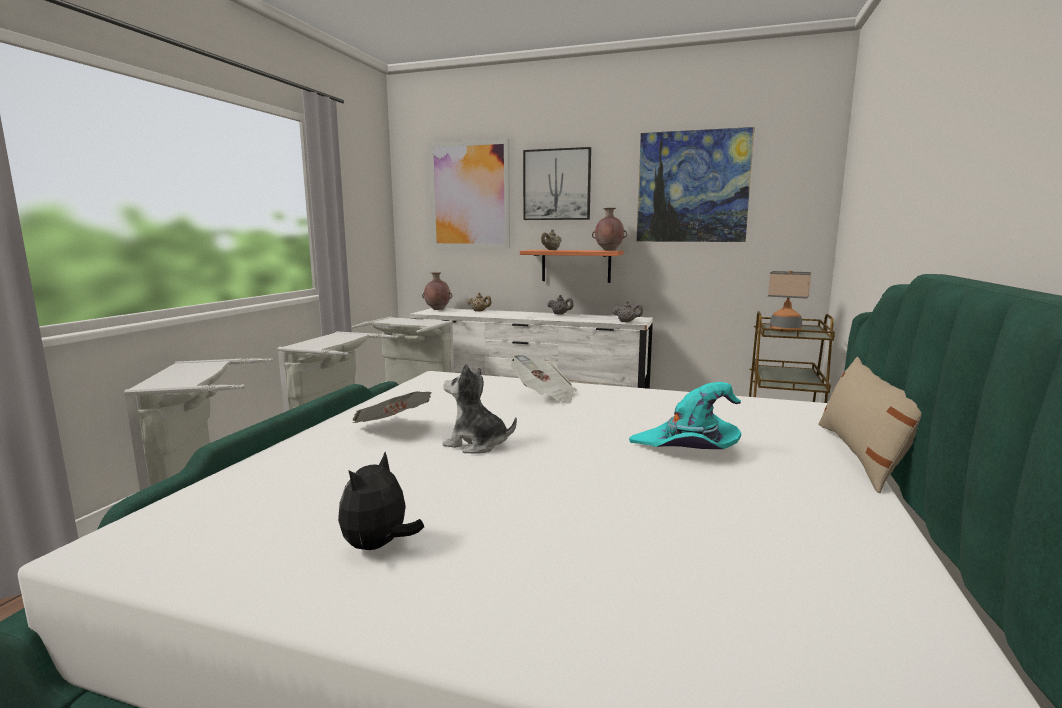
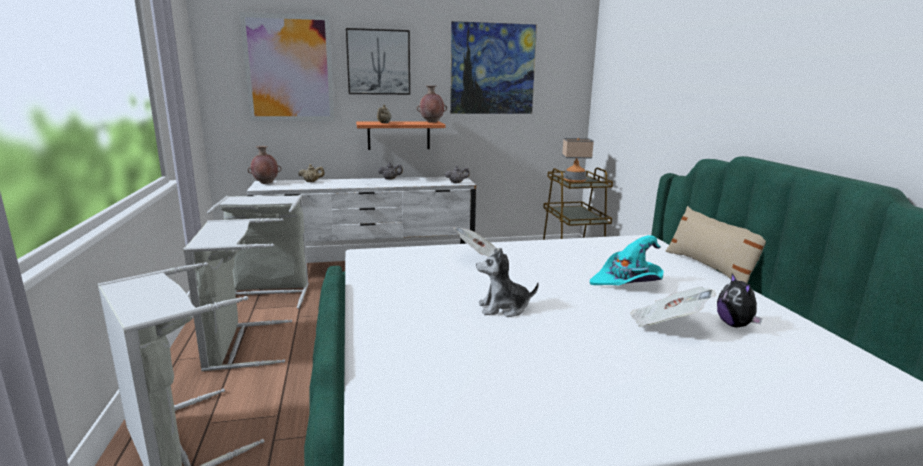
camera: 30 degrees left, 5 degrees up
(378, 546) = (574, 397): plush toy -> plush toy (735, 325)
(392, 429) = (420, 309): newspaper -> newspaper (666, 324)

